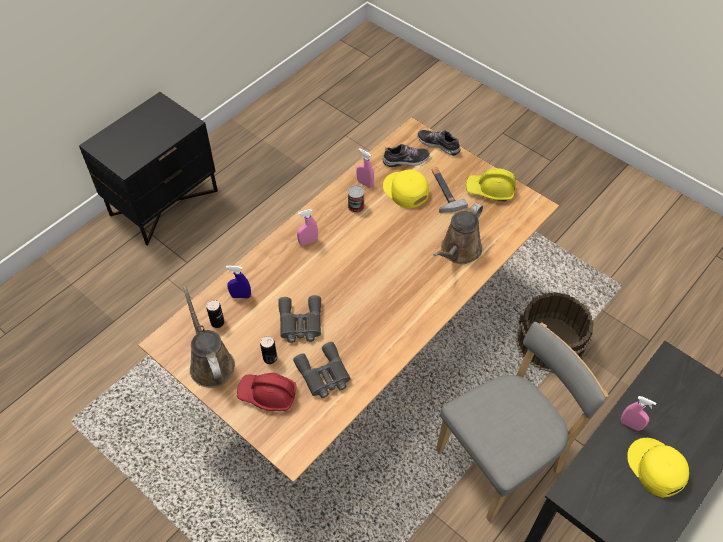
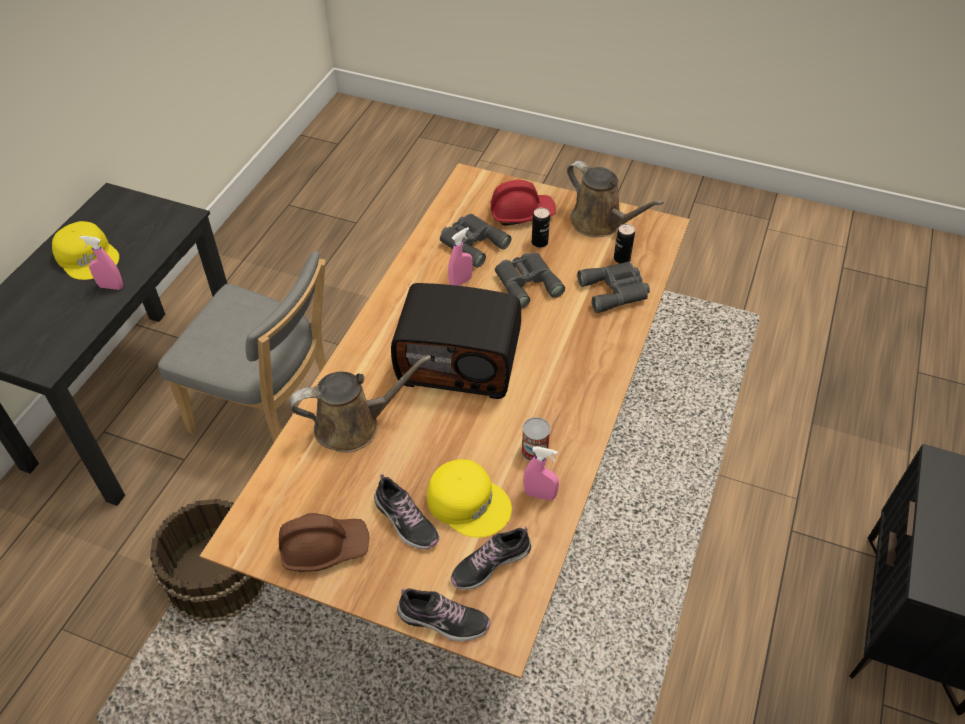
camera: 160 degrees right, 5 degrees down
(240, 296) = (615, 291): blue spray bottle -> grey binoculars
(308, 241) = (574, 378): pink spray bottle -> pink spray bottle (460, 282)
(376, 274) = (460, 362): none -> radio
(443, 191) = (406, 521): hammer -> shoe
(458, 251) = (353, 425): brown watering can -> brown watering can turned 60 degrees clockwise
(490, 190) = (324, 547): yellow hard hat -> brown hard hat
(503, 459) = (270, 413): grey chair -> grey chair turned 105 degrees counterclockwise

